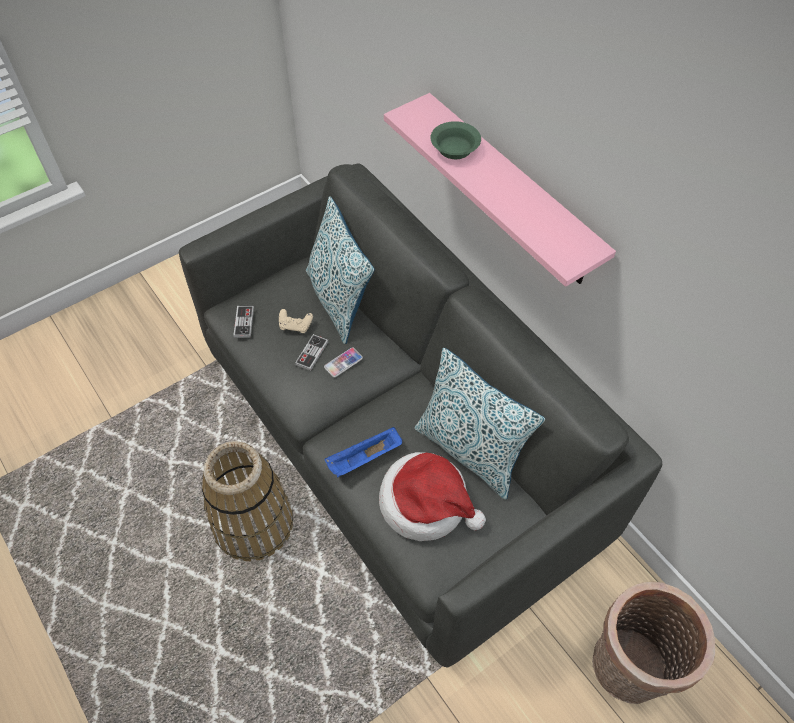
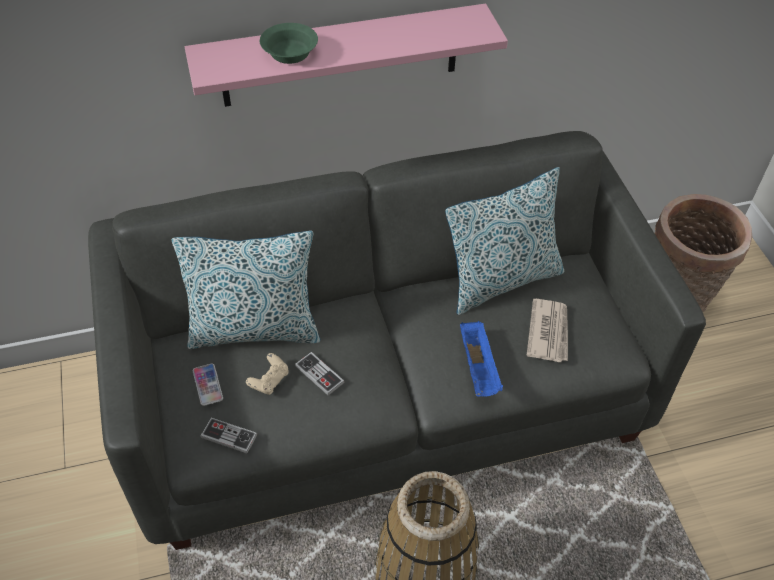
camera: 70 degrees left, 5 degrees down
(343, 363) = (348, 348): phone -> phone (208, 385)
(426, 503) = (549, 332): hat -> newspaper

